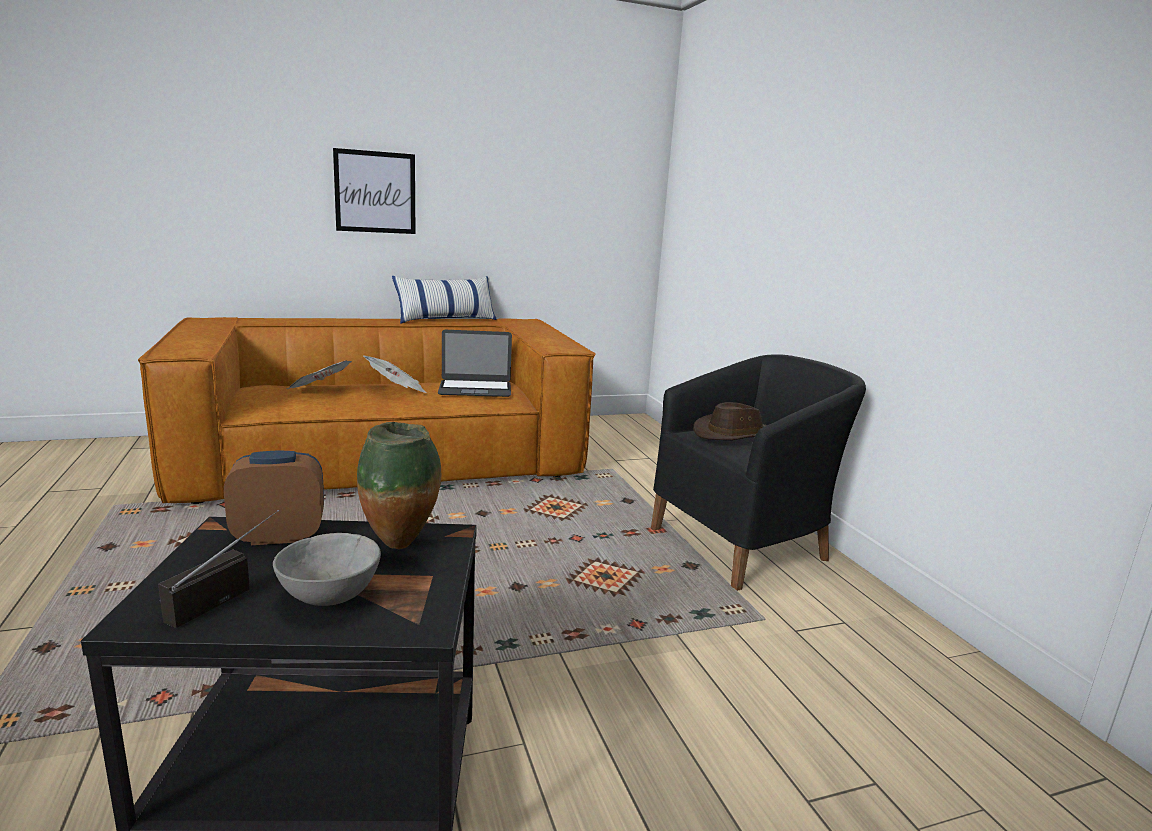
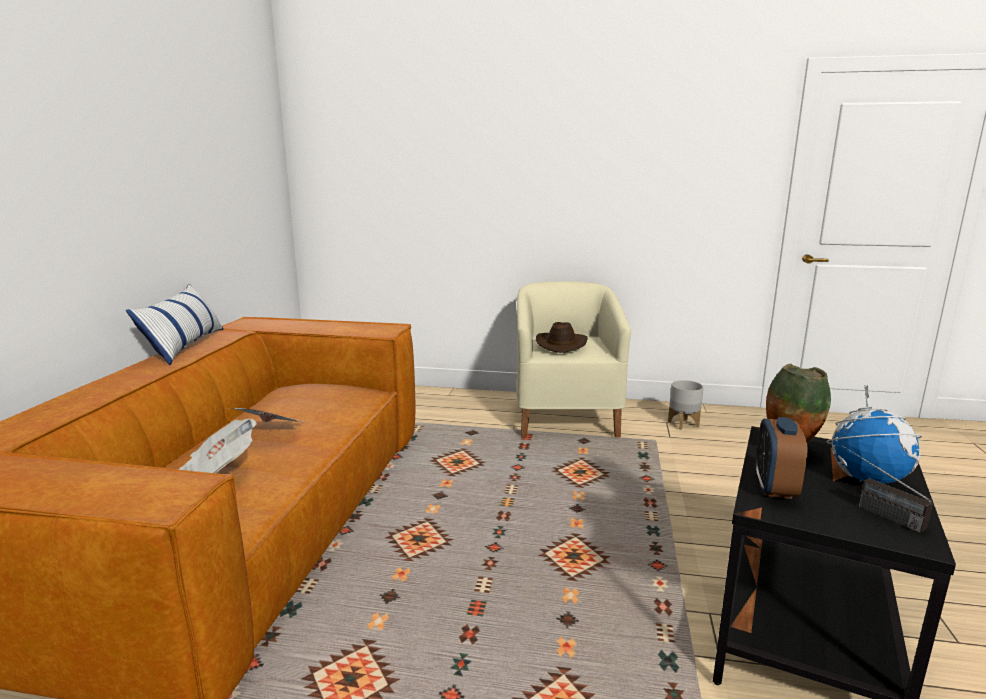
camera: 60 degrees left, 0 degrees up
(328, 597) = (867, 478): grey bowl -> globe
(375, 192) = (69, 202): picture -> none
(475, 389) = (317, 399): laptop -> none
(744, 544) = (565, 417): black armchair -> beige armchair
(862, 639) = (683, 424): none -> grey planter

